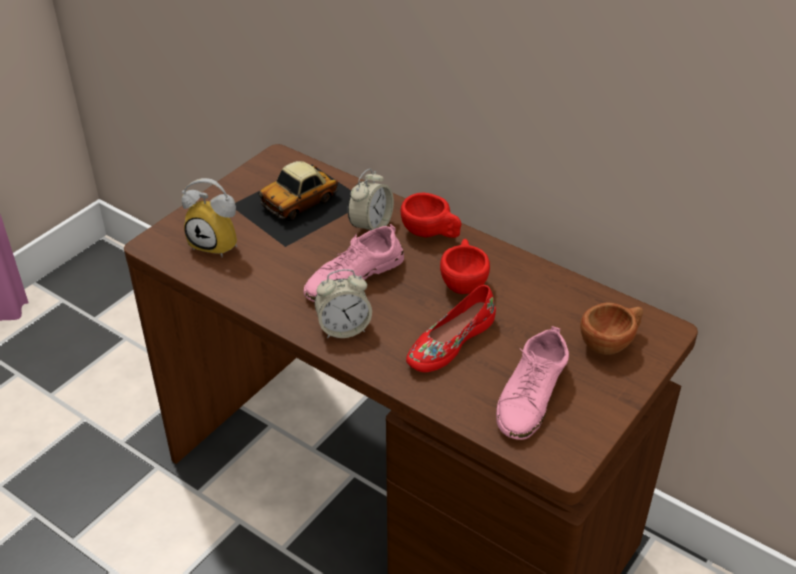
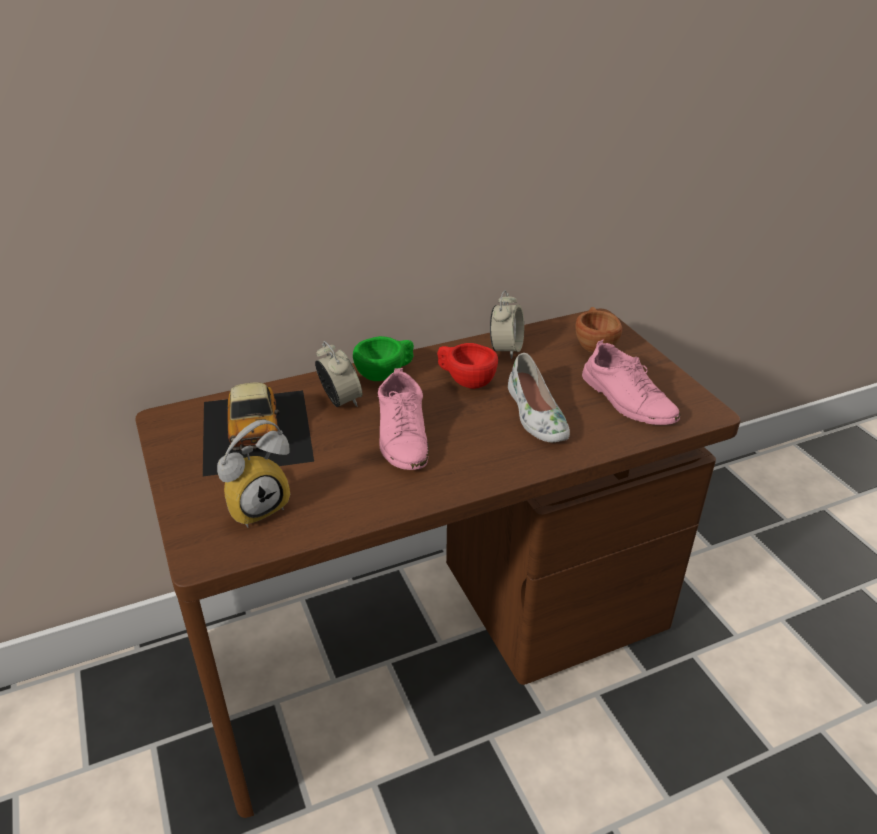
camera: 60 degrees left, 5 degrees down
(343, 328) = (469, 465): alarm clock -> alarm clock (506, 349)
(431, 233) = (386, 374): red cup -> green cup
(449, 342) = (535, 415): red shoe -> white shoe

